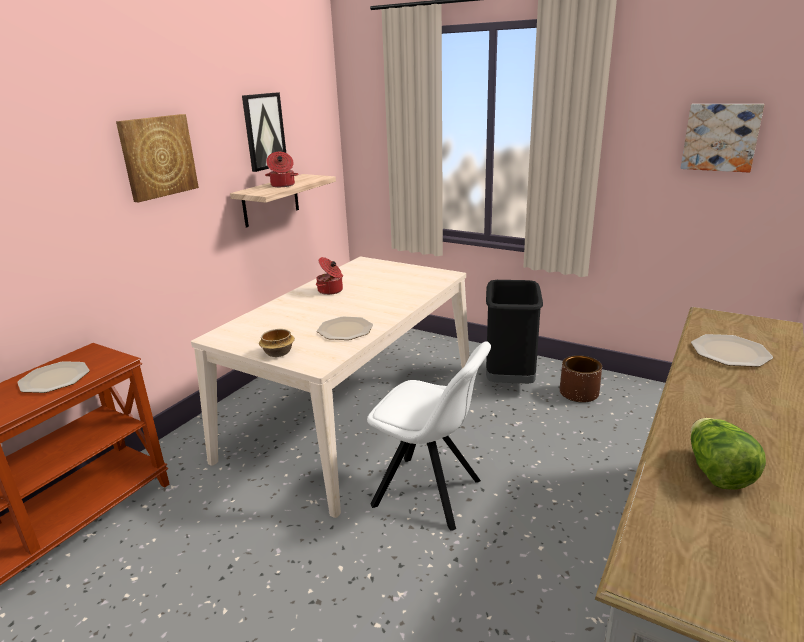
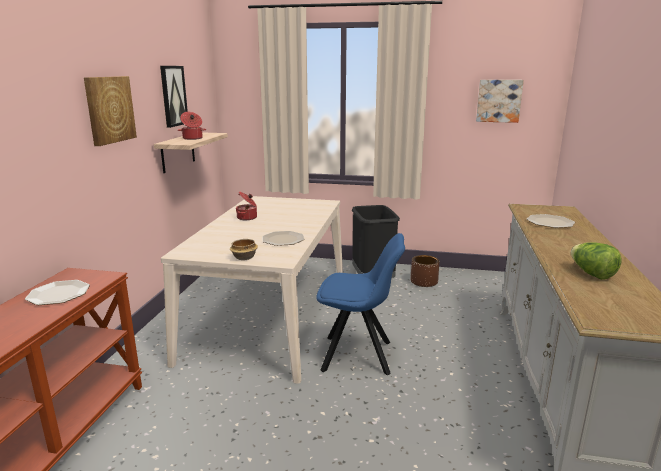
camera: 20 degrees left, 5 degrees down
(428, 492) = (357, 355): white chair -> blue chair

